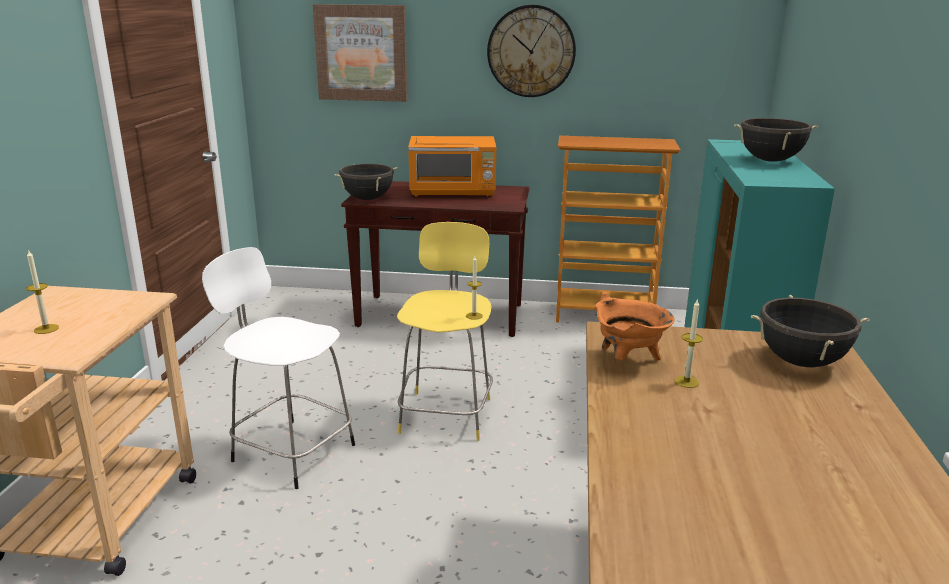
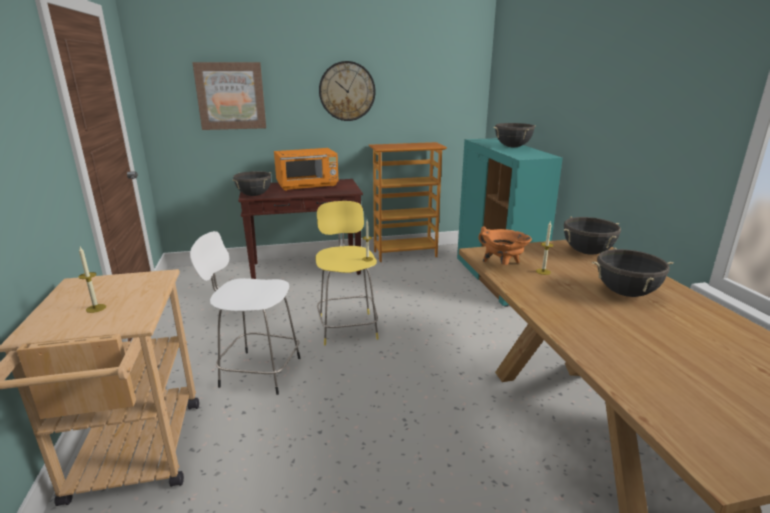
camera: 20 degrees left, 0 degrees up
(796, 444) = (625, 293): none -> black cooking pot

